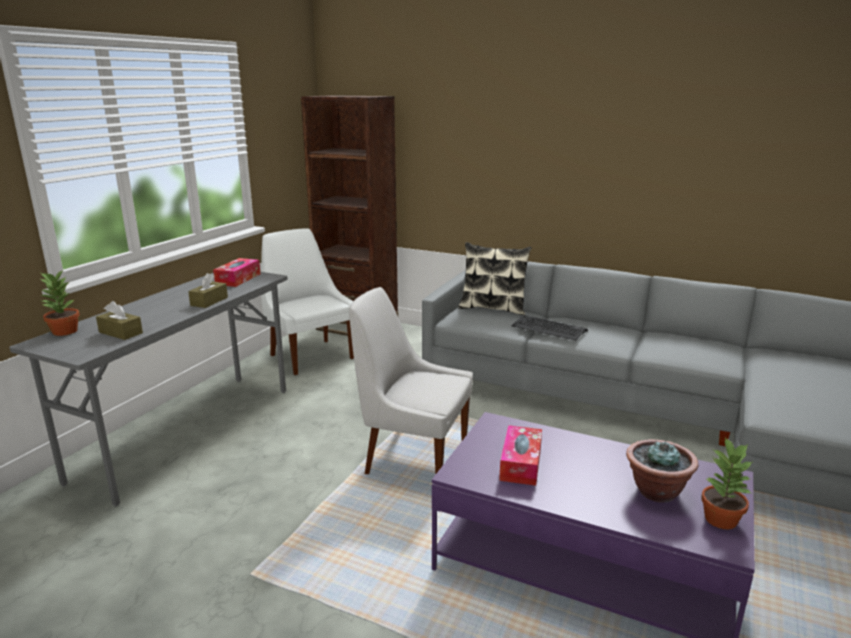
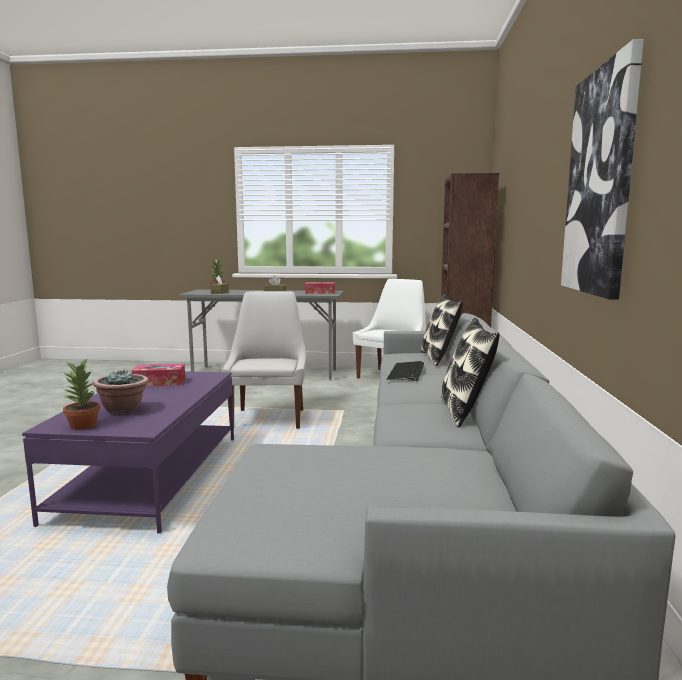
camera: 70 degrees right, 10 degrees down
(673, 334) = (465, 411): none -> pillow
(702, 146) = (600, 182): none -> picture

